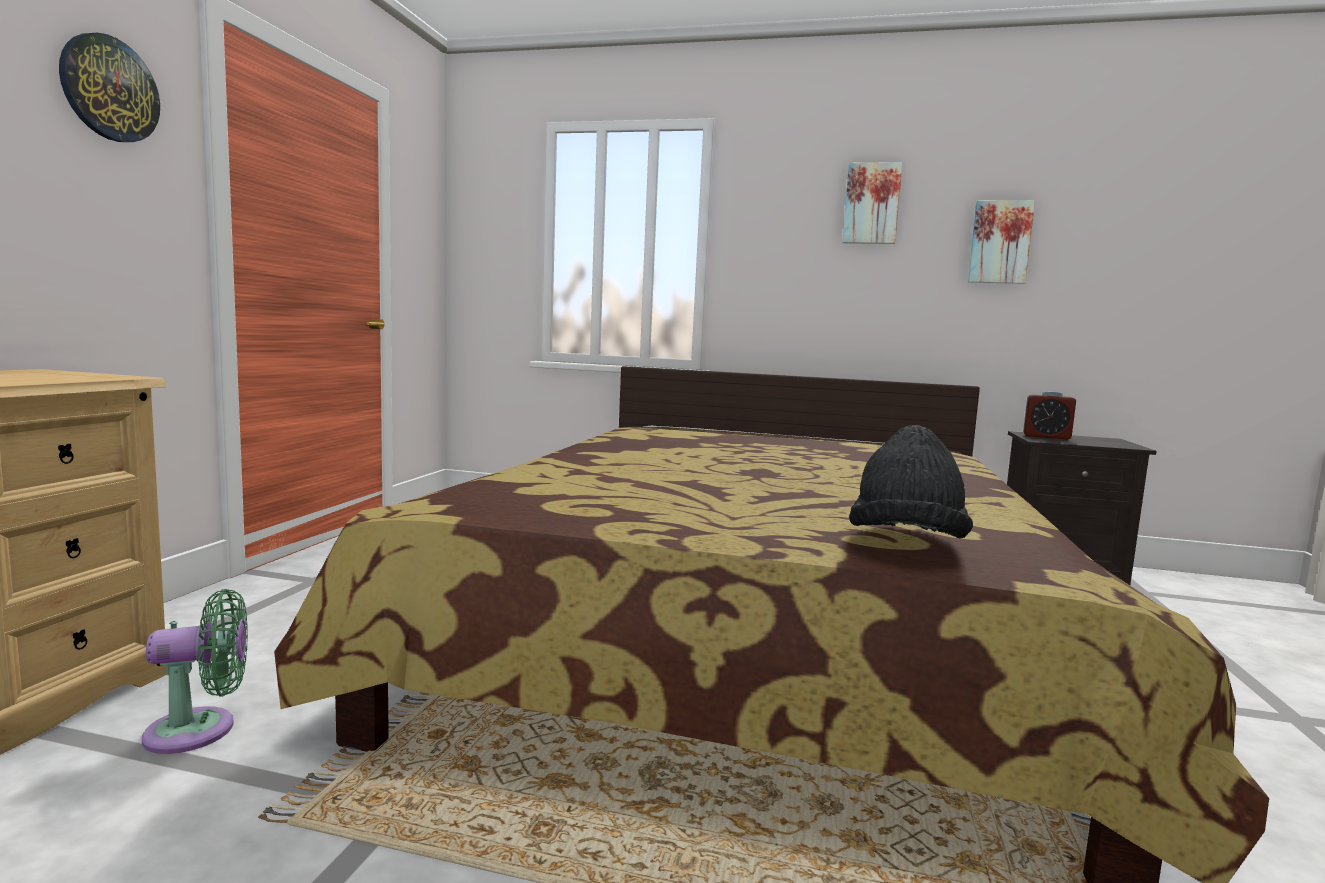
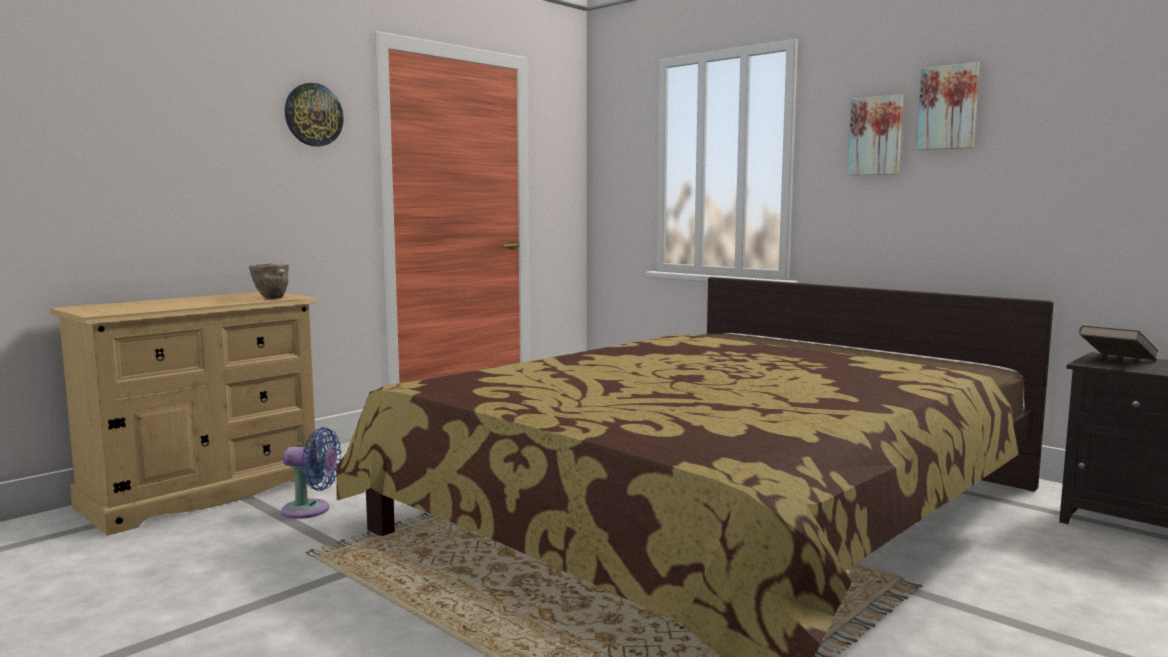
camera: 30 degrees right, 0 degrees up
(75, 377) = (271, 298): none -> bowl
(200, 730) = (310, 510): green fan -> blue fan
(905, 543) = (658, 432): black hat -> none
(999, 242) = (1093, 138): picture -> picture (876, 136)
(1046, 437) = (1116, 360): alarm clock -> brown book

